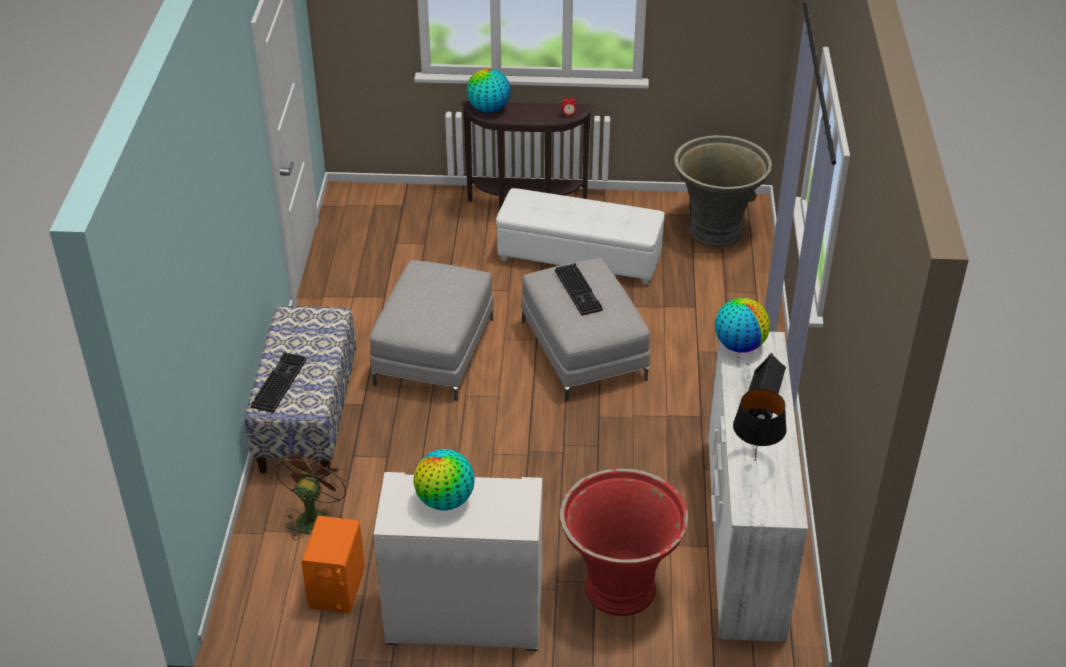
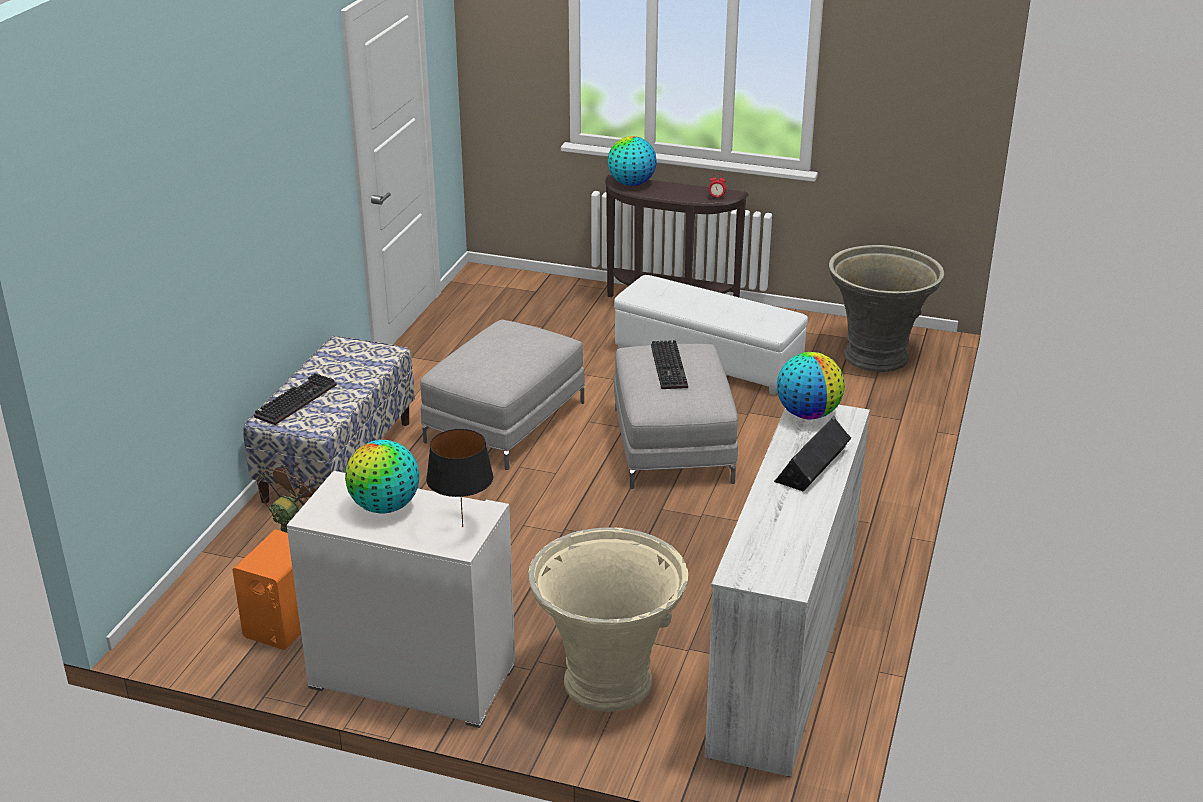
camera: 15 degrees right, 10 degrees down
(619, 587) = (608, 681): red planter -> beige planter
(755, 460) = (772, 525): black table lamp -> black table lamp (463, 527)

